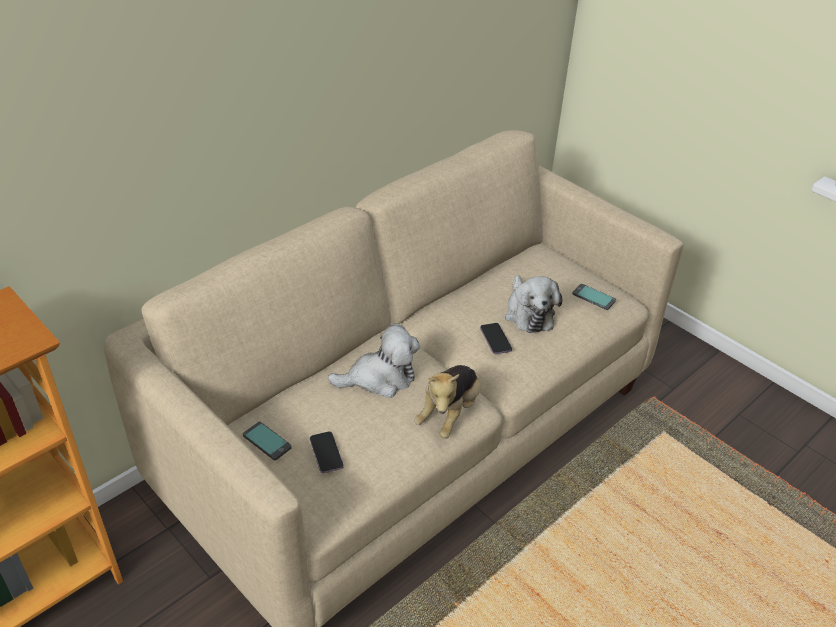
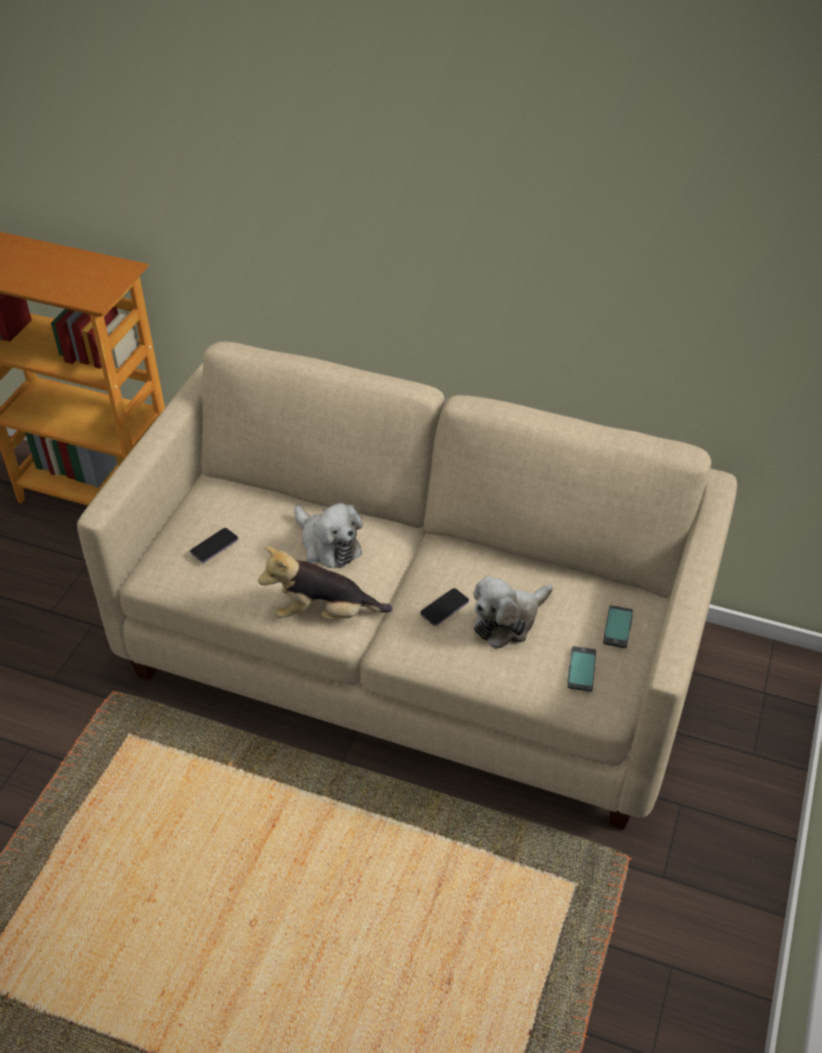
camera: 65 degrees right, 5 degrees up
(267, 441) = (209, 507): phone -> phone (618, 627)

